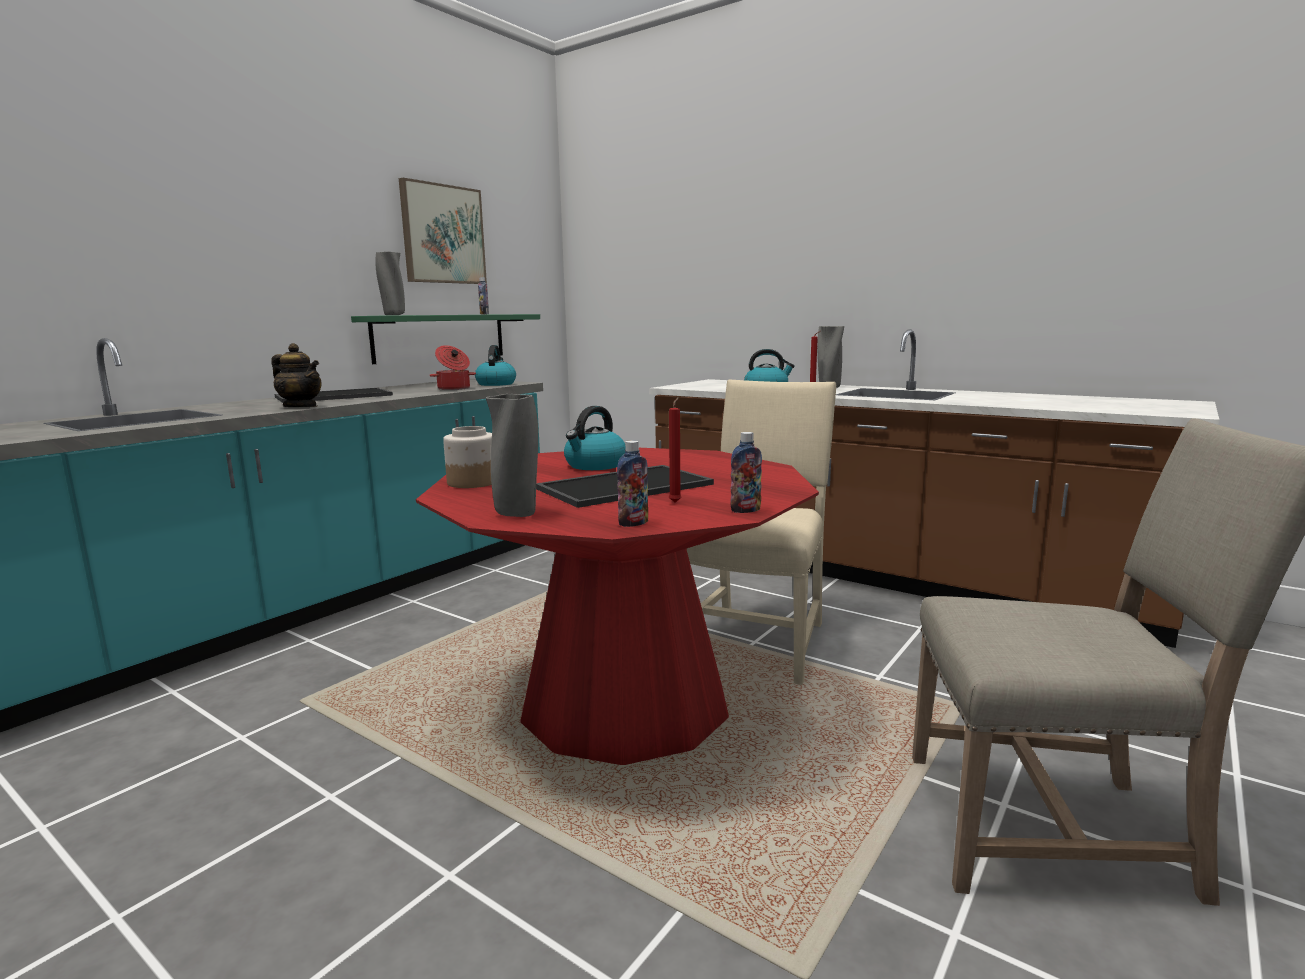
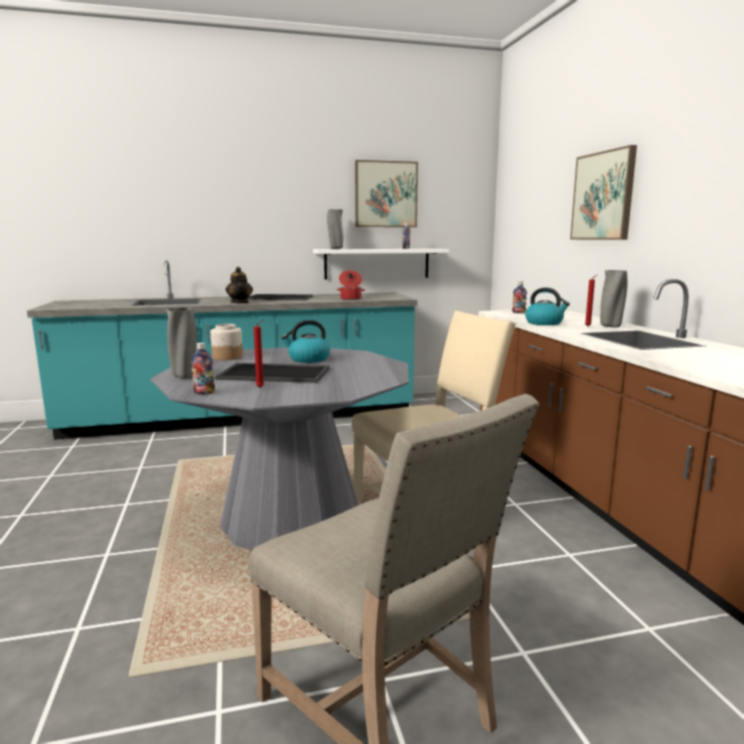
camera: 40 degrees right, 0 degrees up
(440, 337) = (377, 263): green shelf -> white shelf
(496, 384) = (386, 298): kettle -> none
(625, 704) = (291, 518): red dining table -> grey dining table
(745, 510) = (271, 400): bottle -> bottle (518, 312)
(766, 247) = (603, 196): none -> picture

